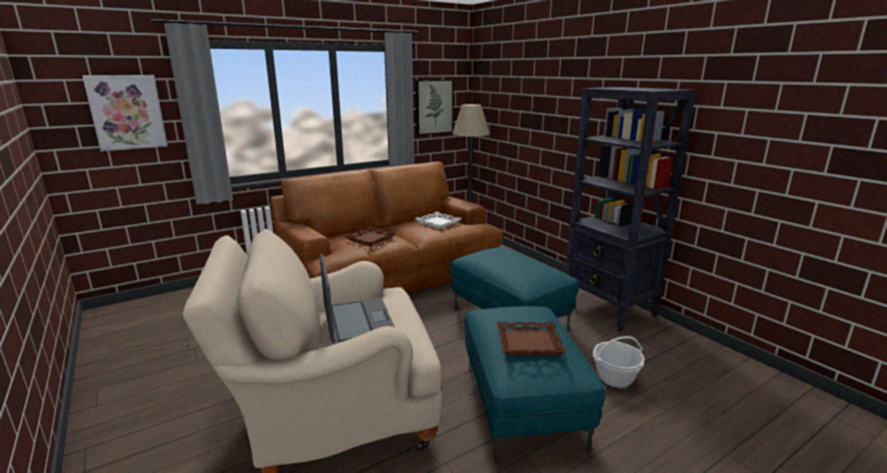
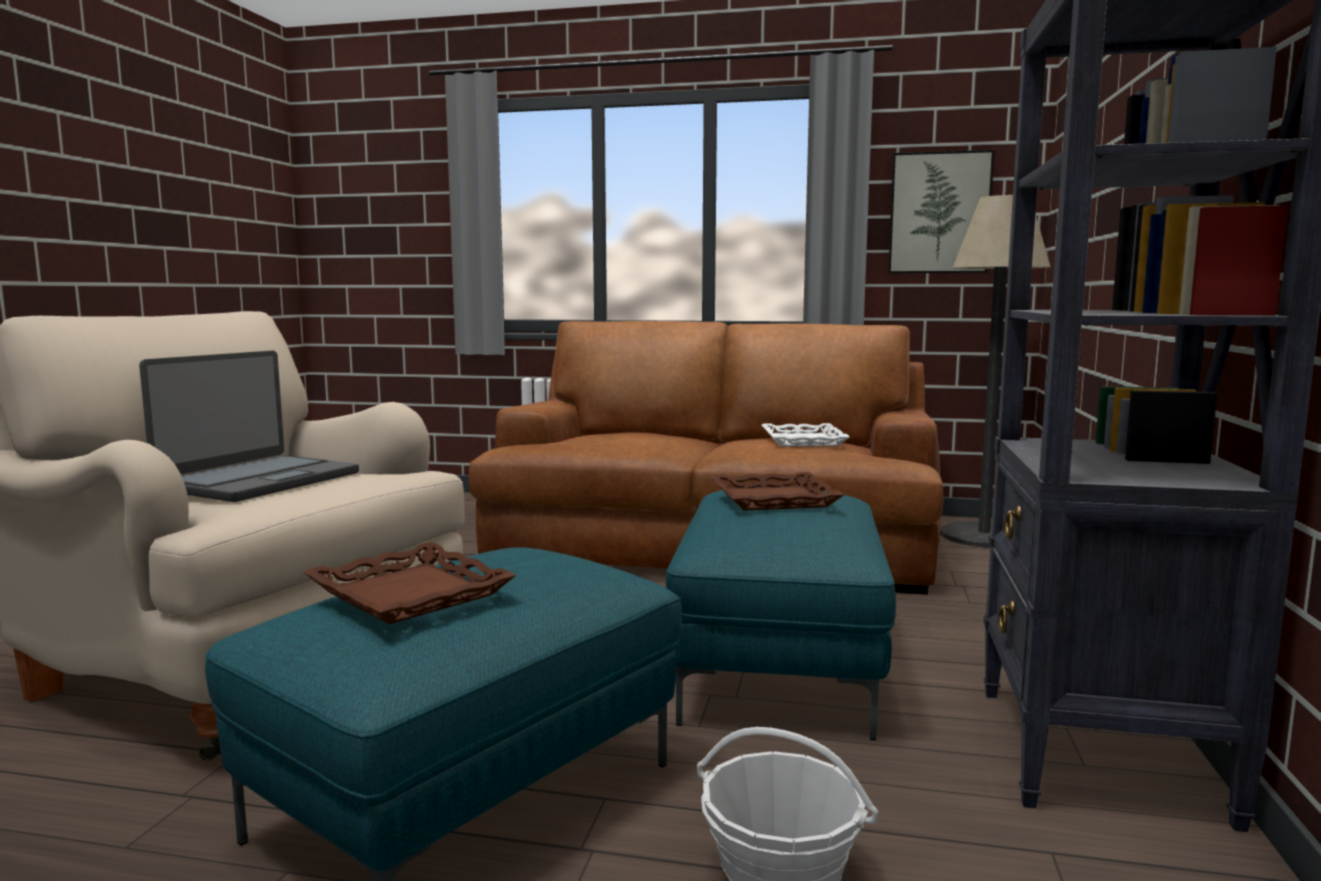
camera: 45 degrees right, 10 degrees down
(127, 112) = (397, 208): picture -> none
(370, 239) = (626, 437): brown tray -> brown tray (774, 499)

